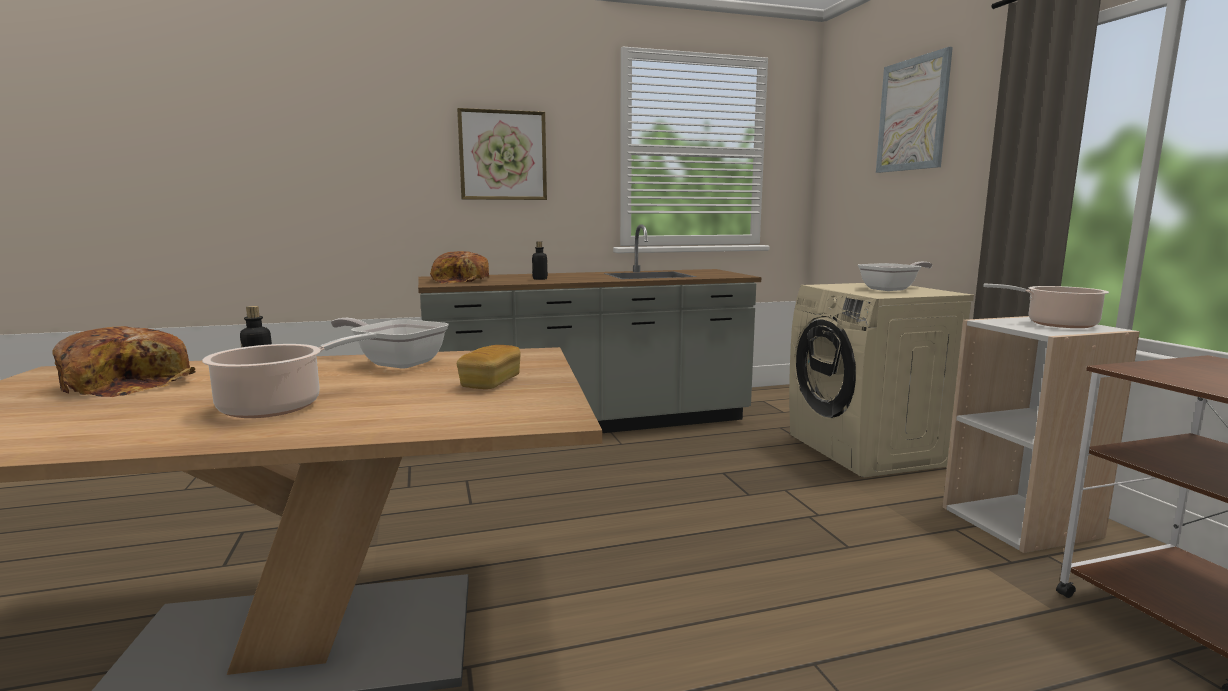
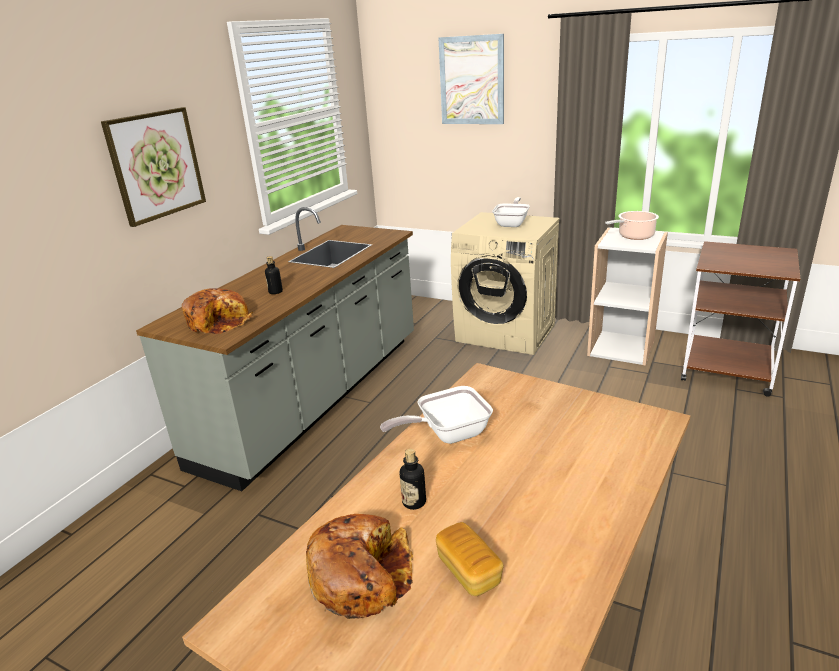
camera: 45 degrees left, 15 degrees up
(278, 406) = (532, 509): cooking pot -> none
(491, 383) = (555, 416): bread -> bread (469, 571)

